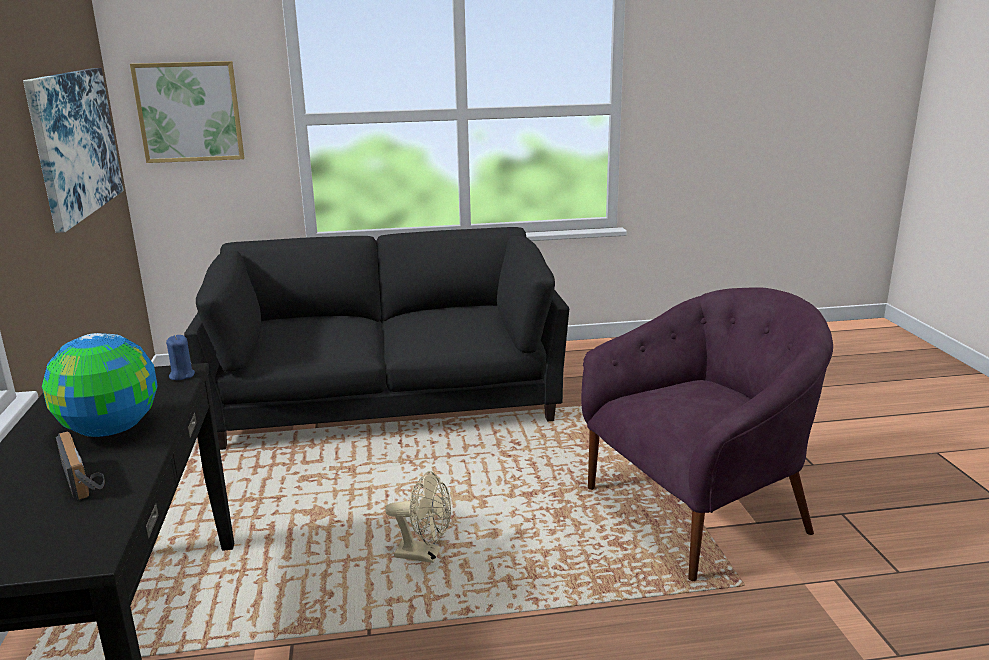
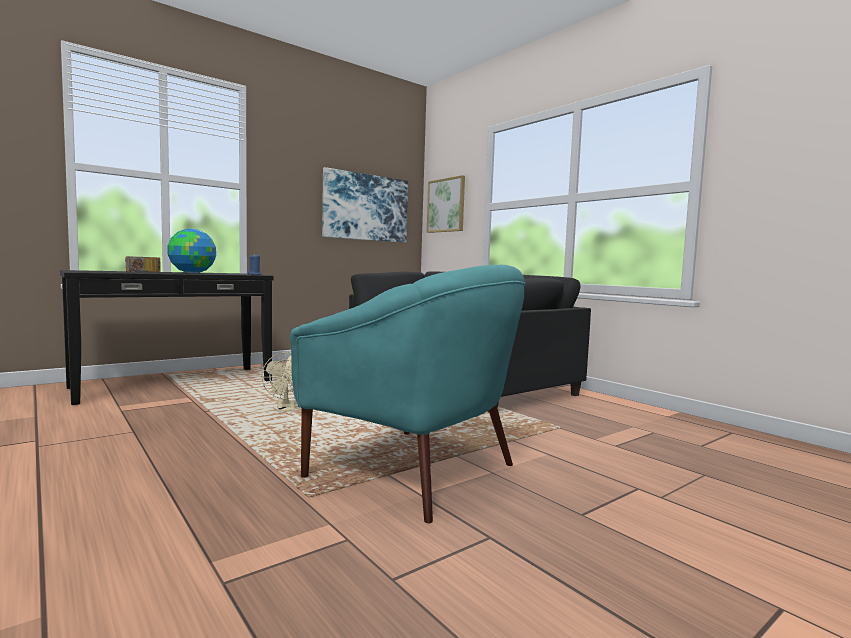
camera: 60 degrees right, 15 degrees down
(698, 511) = (415, 470): purple armchair -> turquoise armchair

